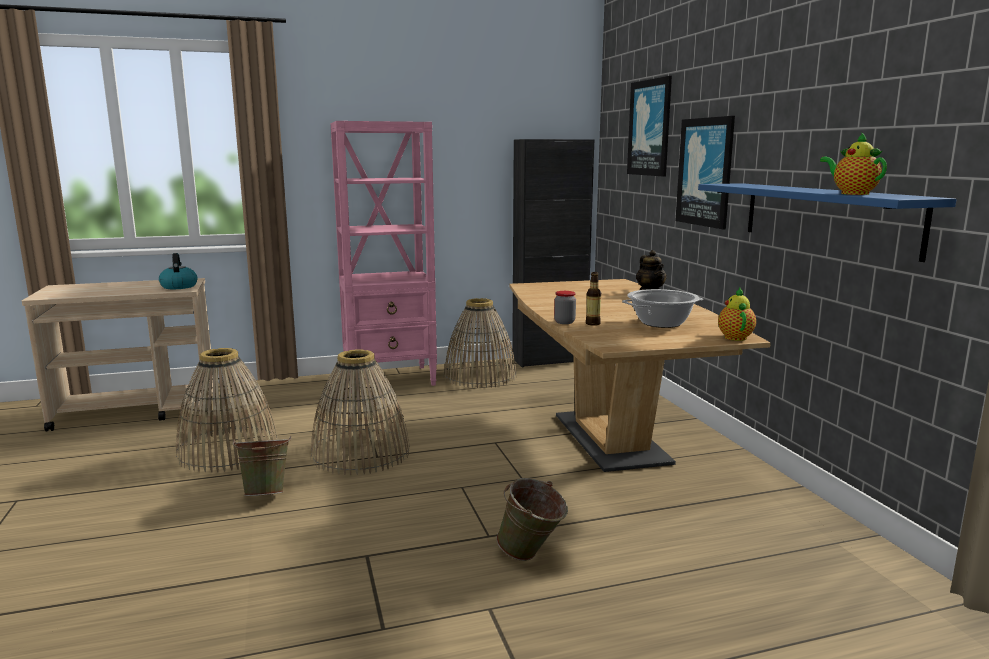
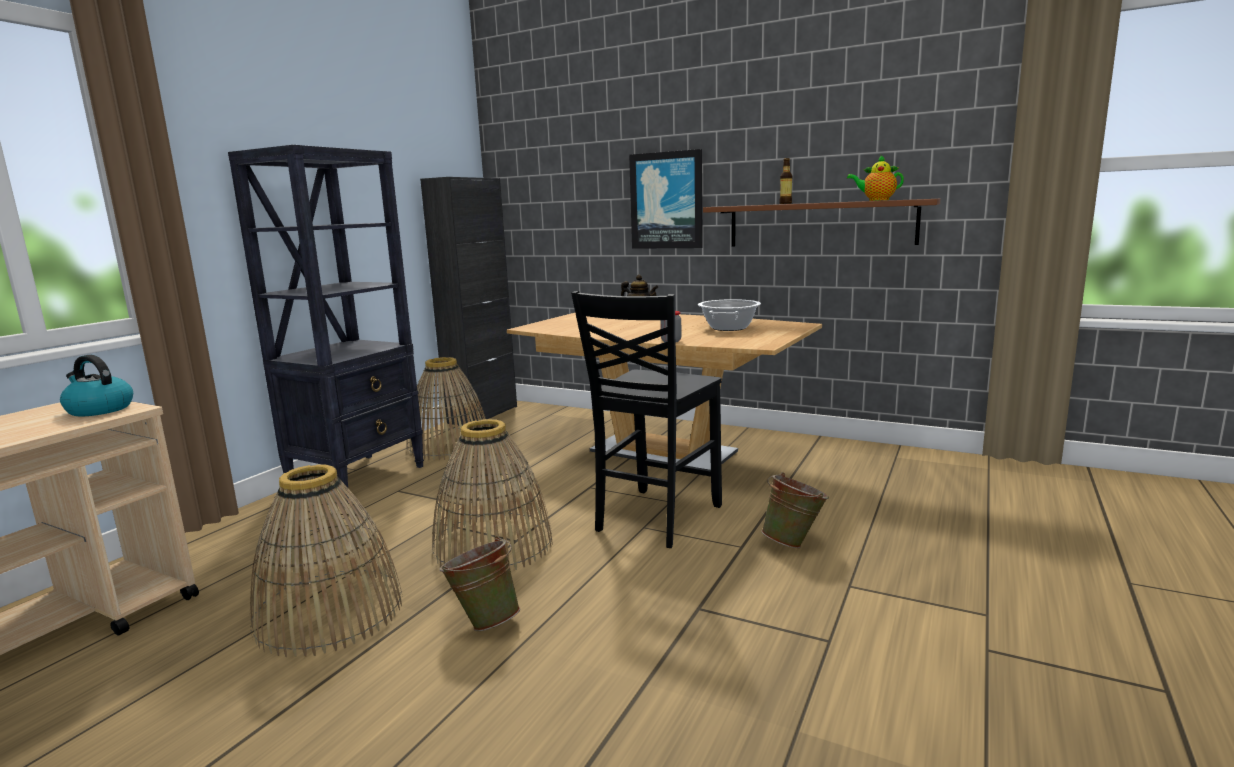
camera: 45 degrees left, 0 degrees up
(390, 379) = (359, 477): pink bookcase -> black bookcase
(483, 485) = (655, 518): none -> black chair
(592, 324) = (692, 337): bottle -> bottle (785, 203)
(650, 128) = (575, 164): picture -> none
(734, 337) = (797, 325): teapot -> none
(826, 217) = (820, 224): blue shelf -> brown shelf

